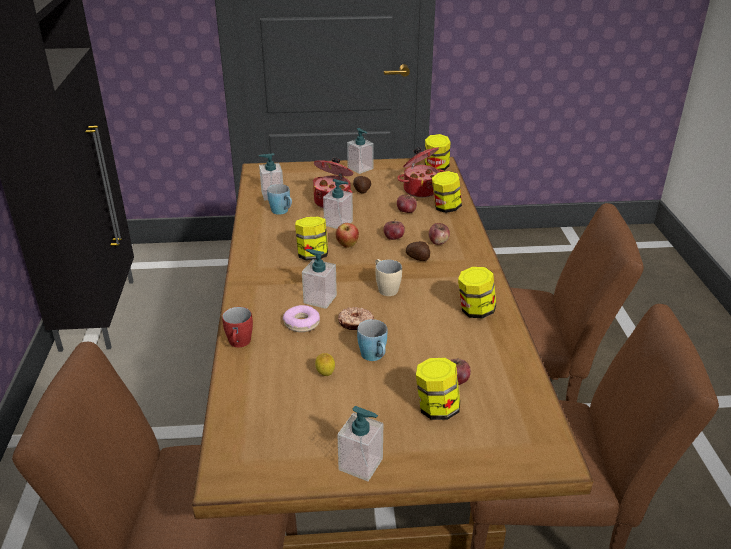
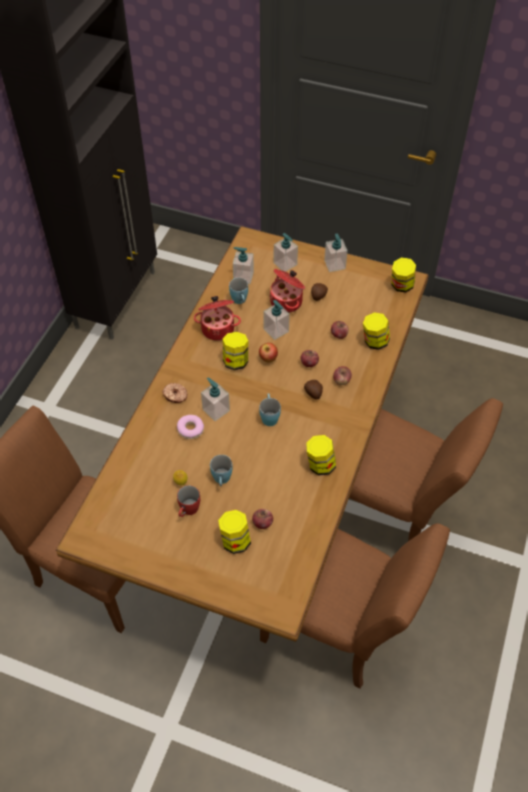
camera: 25 degrees right, 20 degrees up
(239, 344) = (140, 433): red mug -> red mug (188, 511)
(355, 323) = (227, 443): donut -> donut (175, 396)
(361, 464) = (162, 563): soap dispenser -> soap dispenser (285, 264)
(385, 288) = (269, 416): beige mug -> blue mug
(420, 190) = (368, 311): cooking pot -> cooking pot (218, 328)

